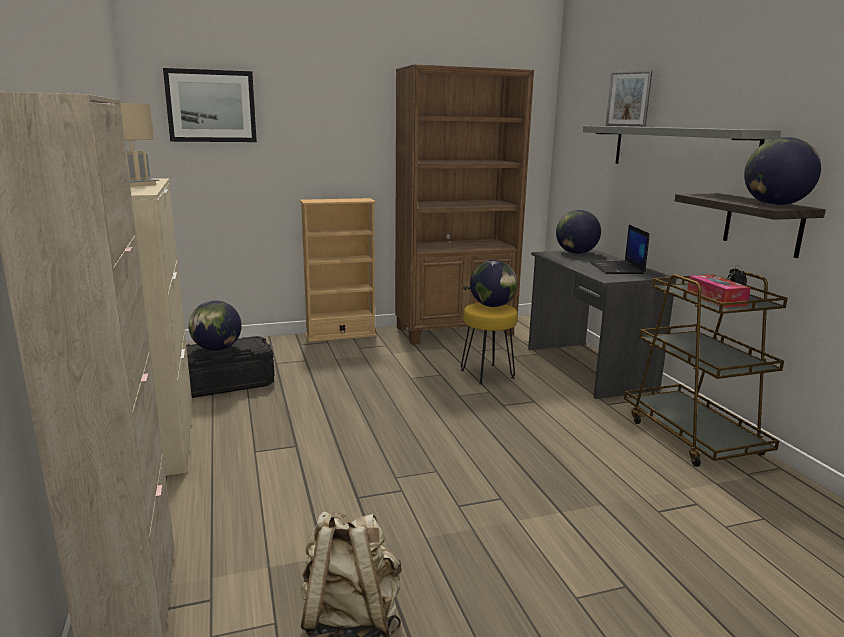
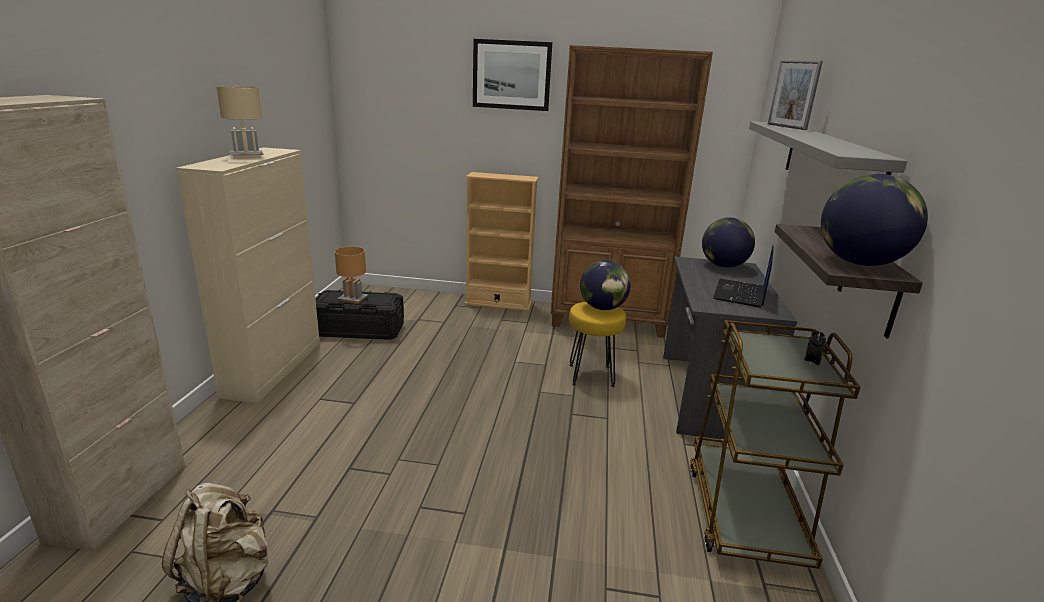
camera: 25 degrees right, 5 degrees up
(211, 106) = (400, 80): picture -> picture (511, 75)
(217, 349) = (353, 299): globe -> brown table lamp
(716, 299) = (774, 364): tissue box -> none

